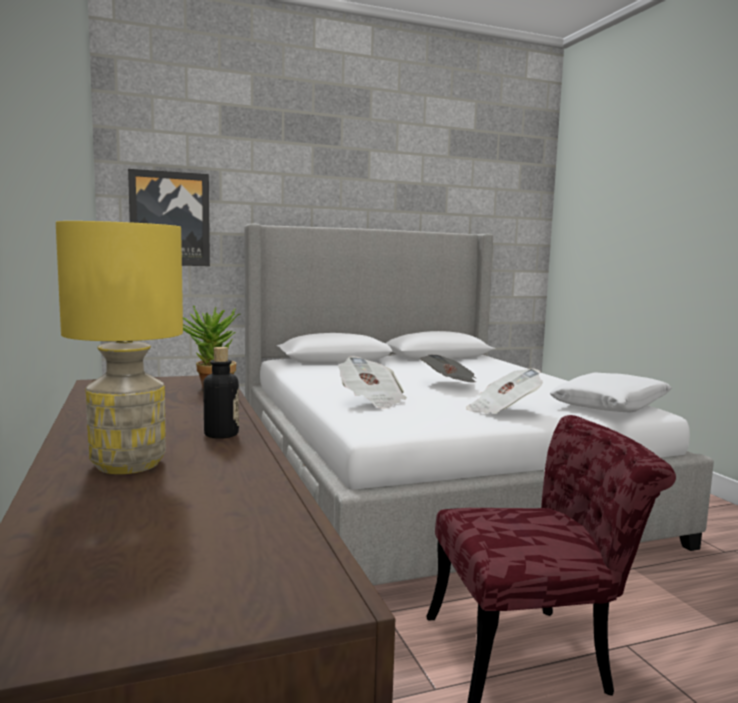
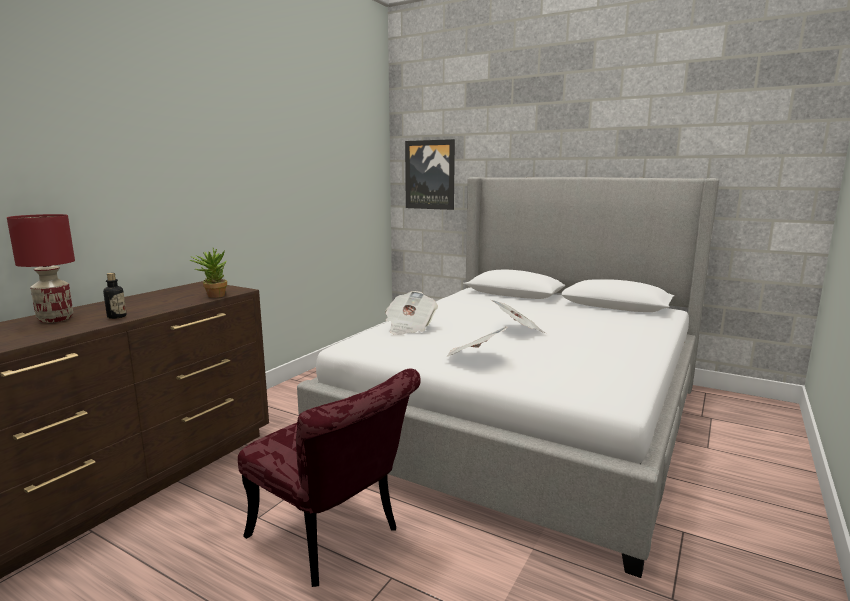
camera: 50 degrees right, 5 degrees up
(127, 464) = (56, 319): yellow table lamp -> red table lamp
(611, 405) = (592, 384): white pillow -> none

